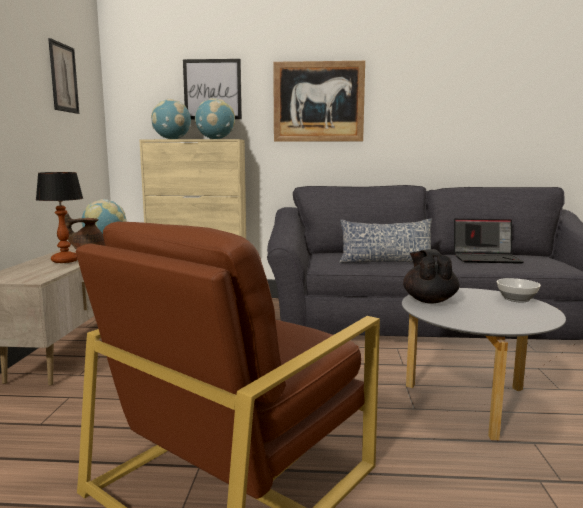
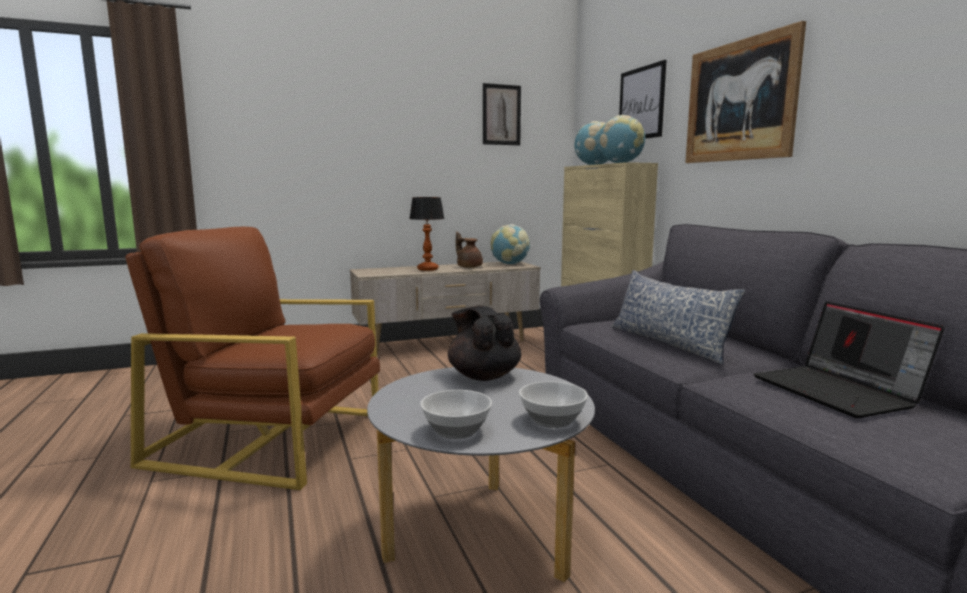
camera: 65 degrees right, 0 degrees up
(429, 300) = (483, 376): black teapot -> black teapot turned 90 degrees counterclockwise
(533, 317) = (455, 430): none -> bowl

